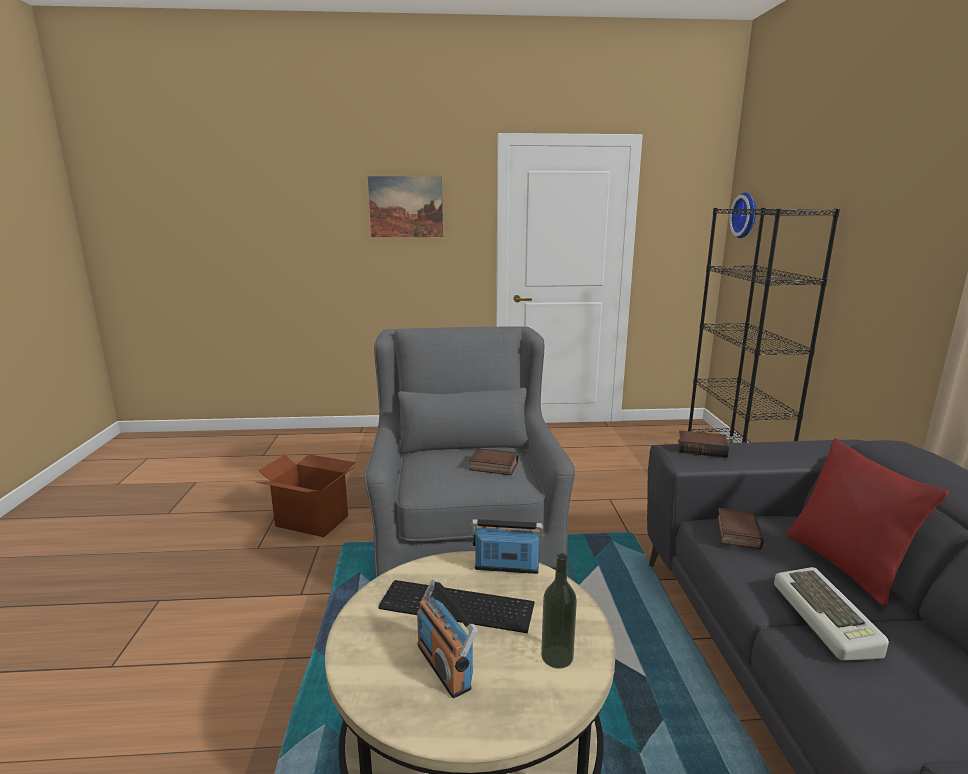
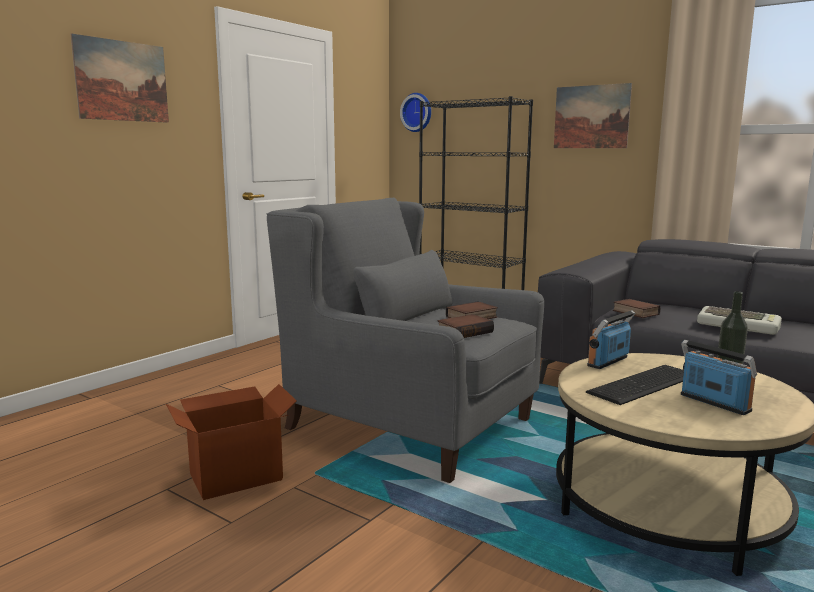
camera: 50 degrees left, 5 degrees down
(444, 666) = (714, 403): radio -> radio turned 135 degrees counterclockwise
(702, 448) = (575, 267): book -> book (464, 331)
(844, 565) = (692, 309): red pillow -> none
(902, 239) = (591, 117): none -> picture

